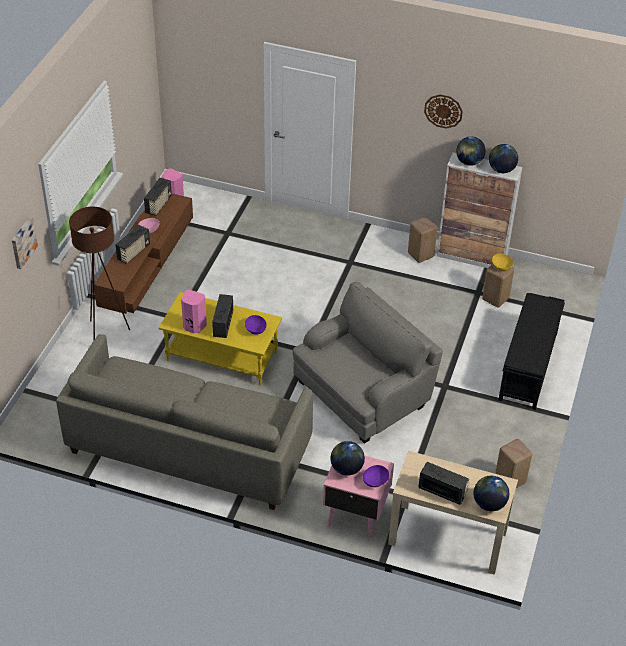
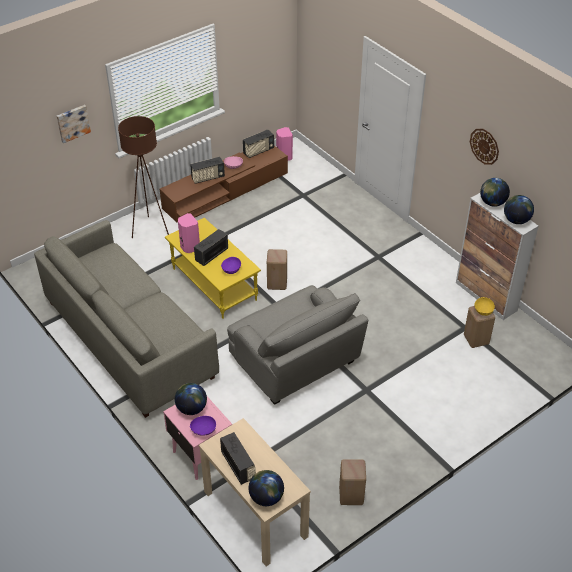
camera: 35 degrees right, 0 degrees up
(364, 392) = (296, 362): grey armchair -> grey armchair turned 60 degrees clockwise
(421, 254) = (443, 275): beige stool -> beige stool (277, 283)
(528, 367) = (454, 409): black bench -> none

